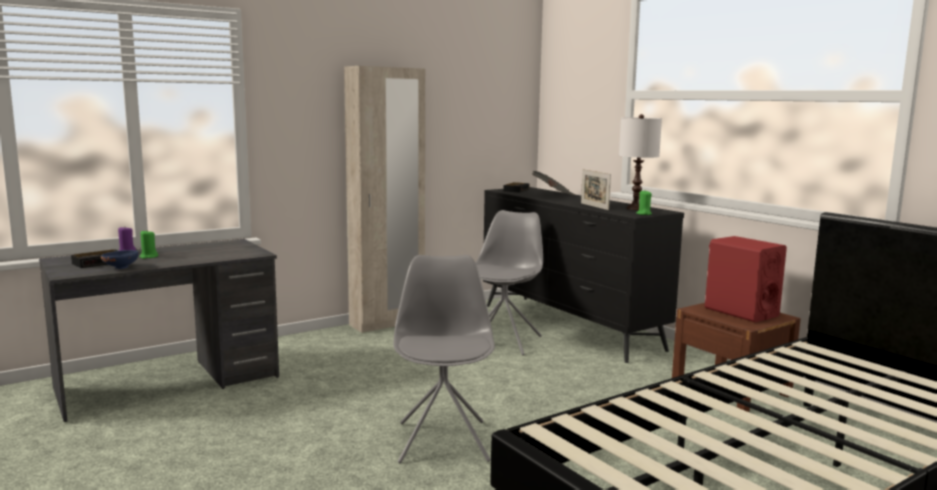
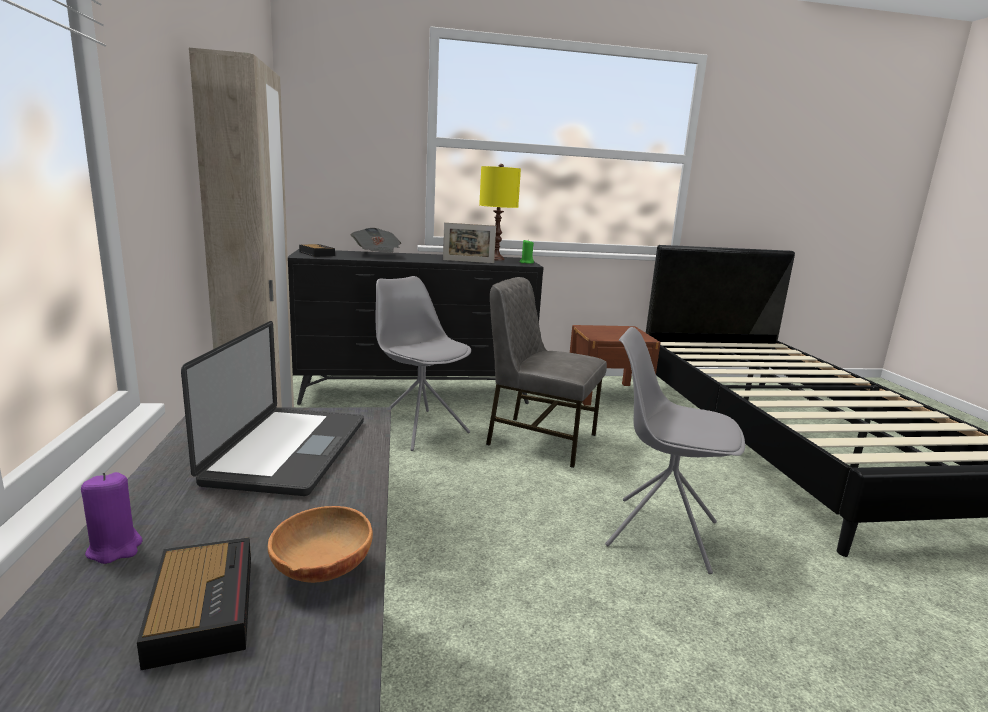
camera: 65 degrees left, 5 degrees up
(120, 267) = (320, 571): blue bowl -> brown bowl
(148, 257) = (233, 520): green candle -> none
(209, 252) = (289, 451): none -> laptop
(552, 379) = (539, 439): none -> grey chair
(636, 208) = (495, 259): white table lamp -> yellow table lamp
(740, 312) = (613, 331): red speaker -> none

